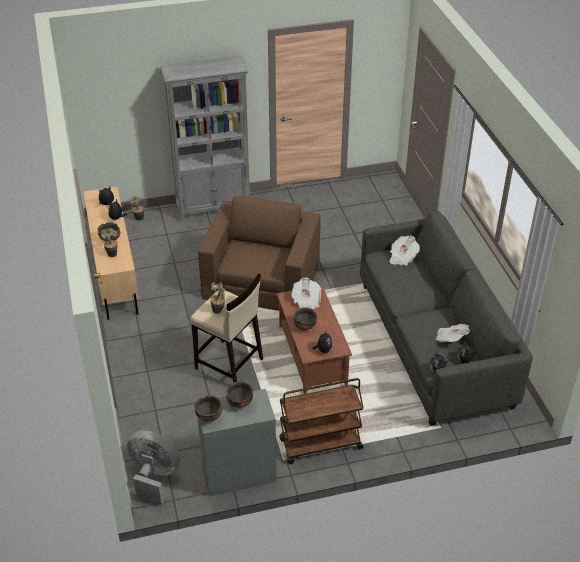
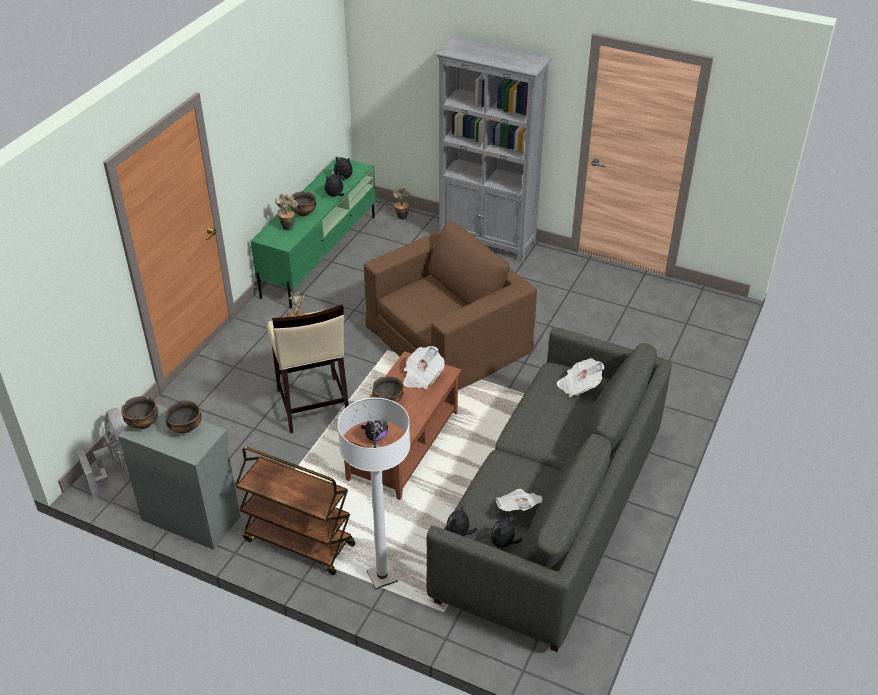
camera: 40 degrees right, 0 degrees up
(114, 270) = (320, 255): beige tv stand -> green tv stand
(388, 431) = (382, 576): none -> white floor lamp

